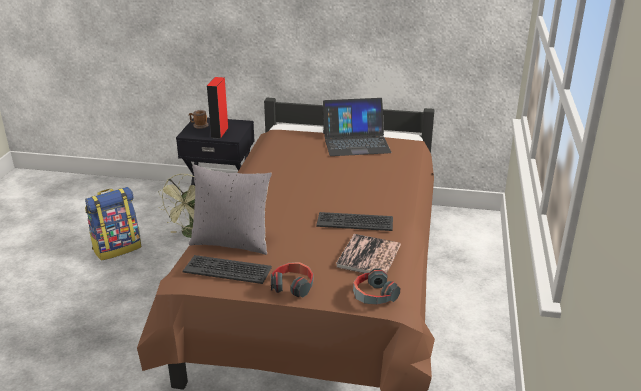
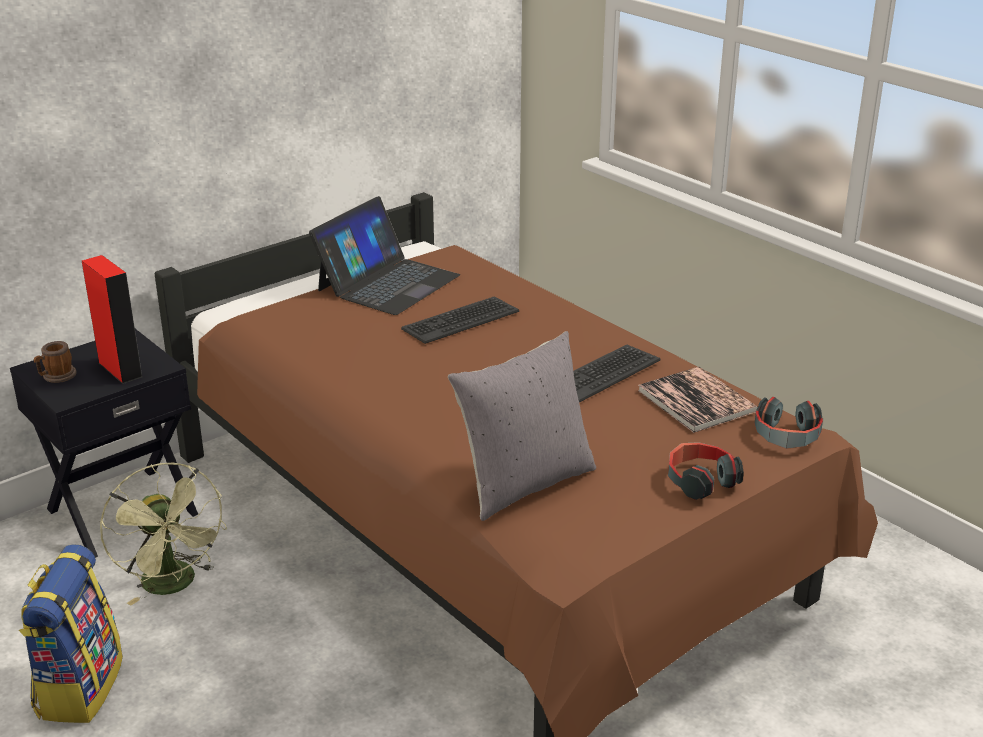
camera: 50 degrees left, 0 degrees up
(227, 269) = (596, 514): keyboard -> keyboard (460, 320)

